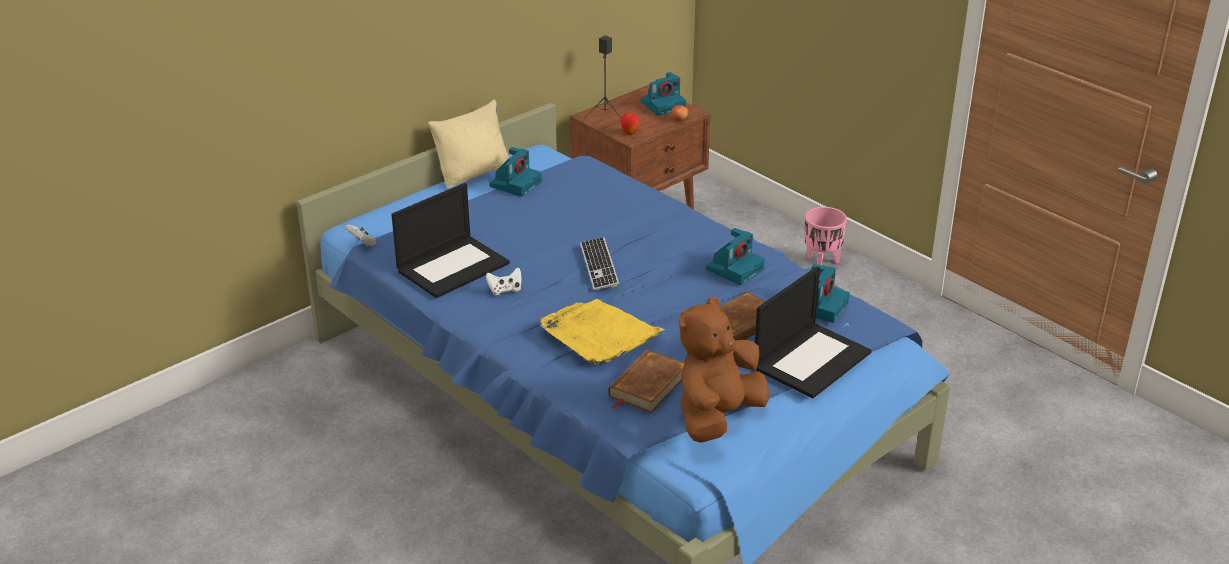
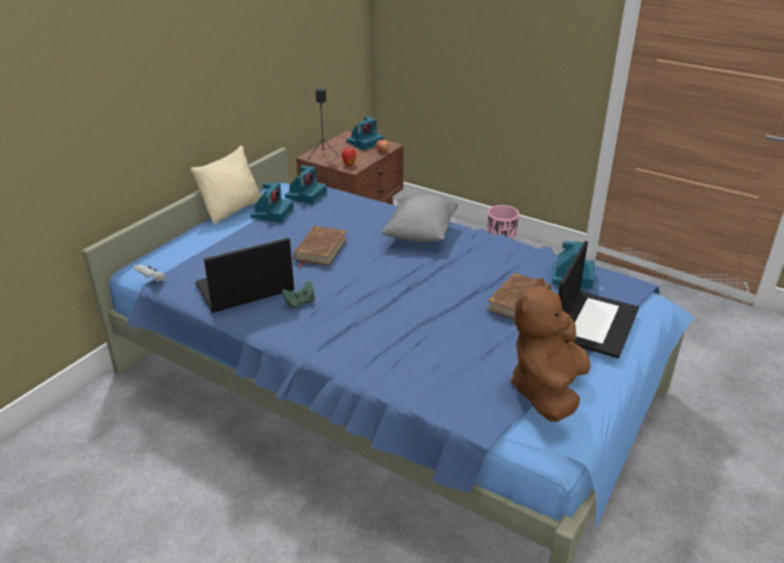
camera: 15 degrees left, 0 degrees up
(453, 266) = (244, 288): laptop -> laptop turned 150 degrees counterclockwise
(505, 290) = (300, 303): white game controller -> green game controller
(599, 265) = (374, 269): keyboard -> none
(599, 335) = (403, 330): yellow tray -> none
(647, 385) = (470, 371): brown book -> brown book (320, 249)
(672, 232) = (420, 234): none -> grey pillow
(735, 268) = (487, 255): camera -> camera (306, 194)

